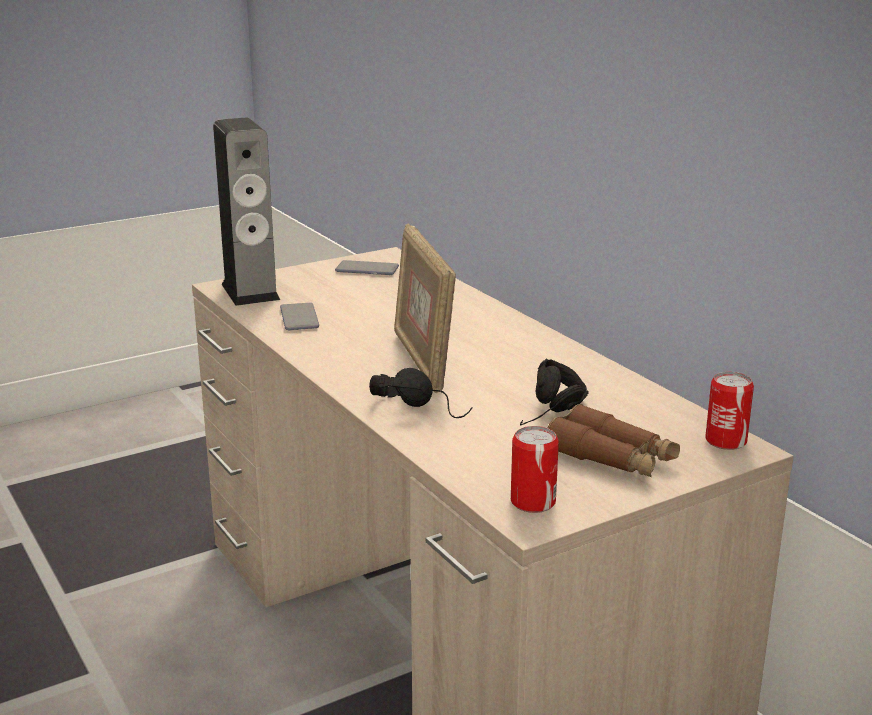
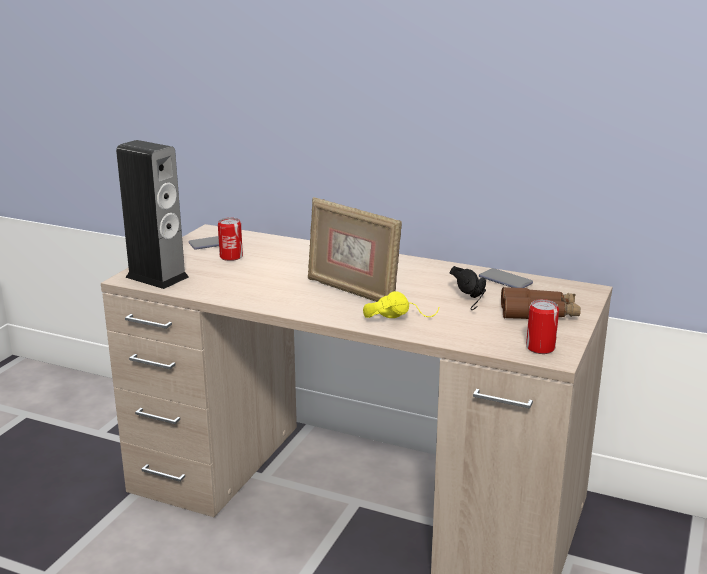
camera: 35 degrees left, 0 degrees up
(299, 318) = (225, 285): phone -> phone (505, 280)
(422, 408) = (399, 317): black headphones -> yellow headphones
(726, 441) = (574, 288): can -> can (231, 257)

